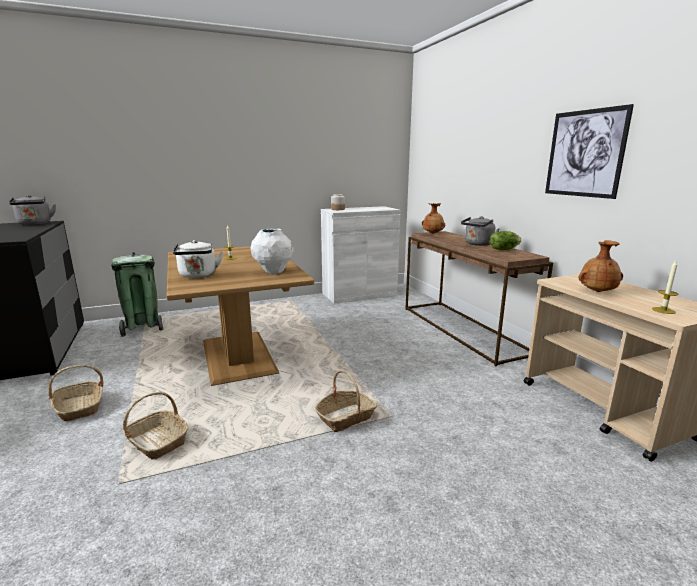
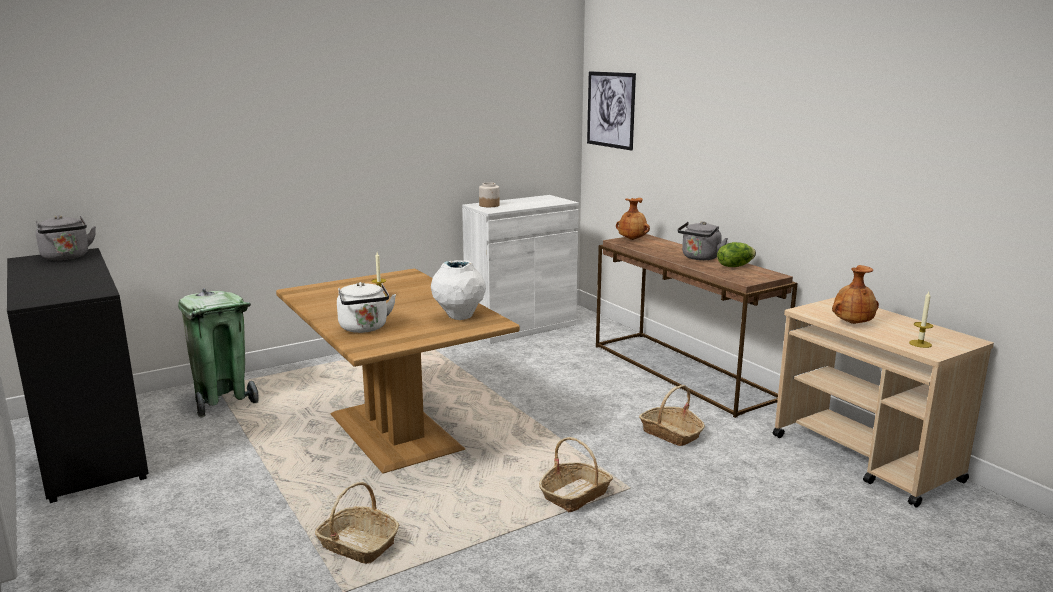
camera: 10 degrees left, 0 degrees up
(79, 407) = (220, 516): basket -> basket (671, 433)
(584, 153) = (828, 154): picture -> picture (610, 110)

